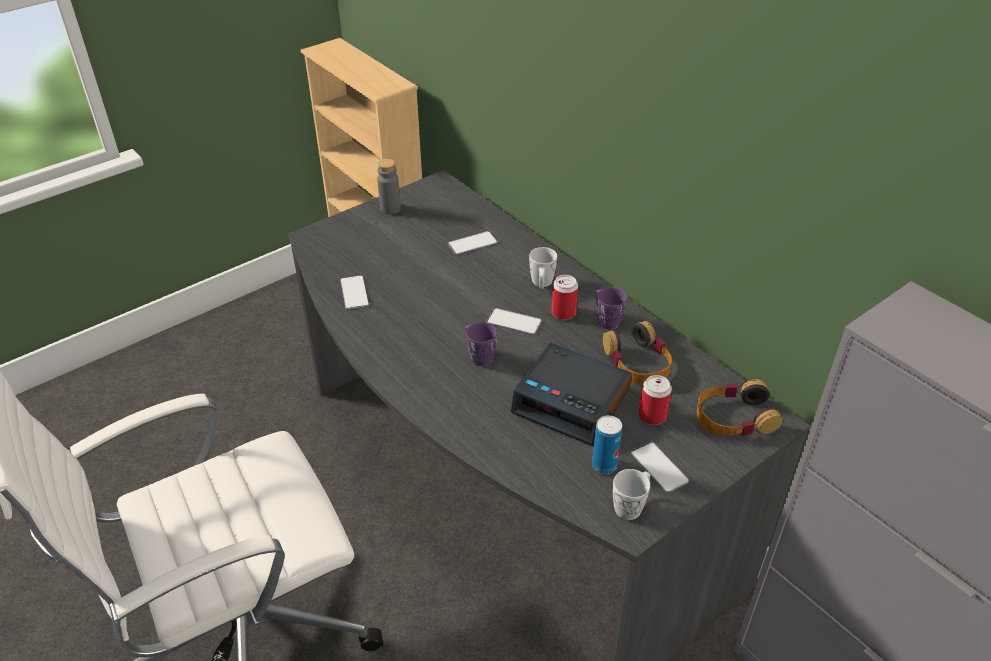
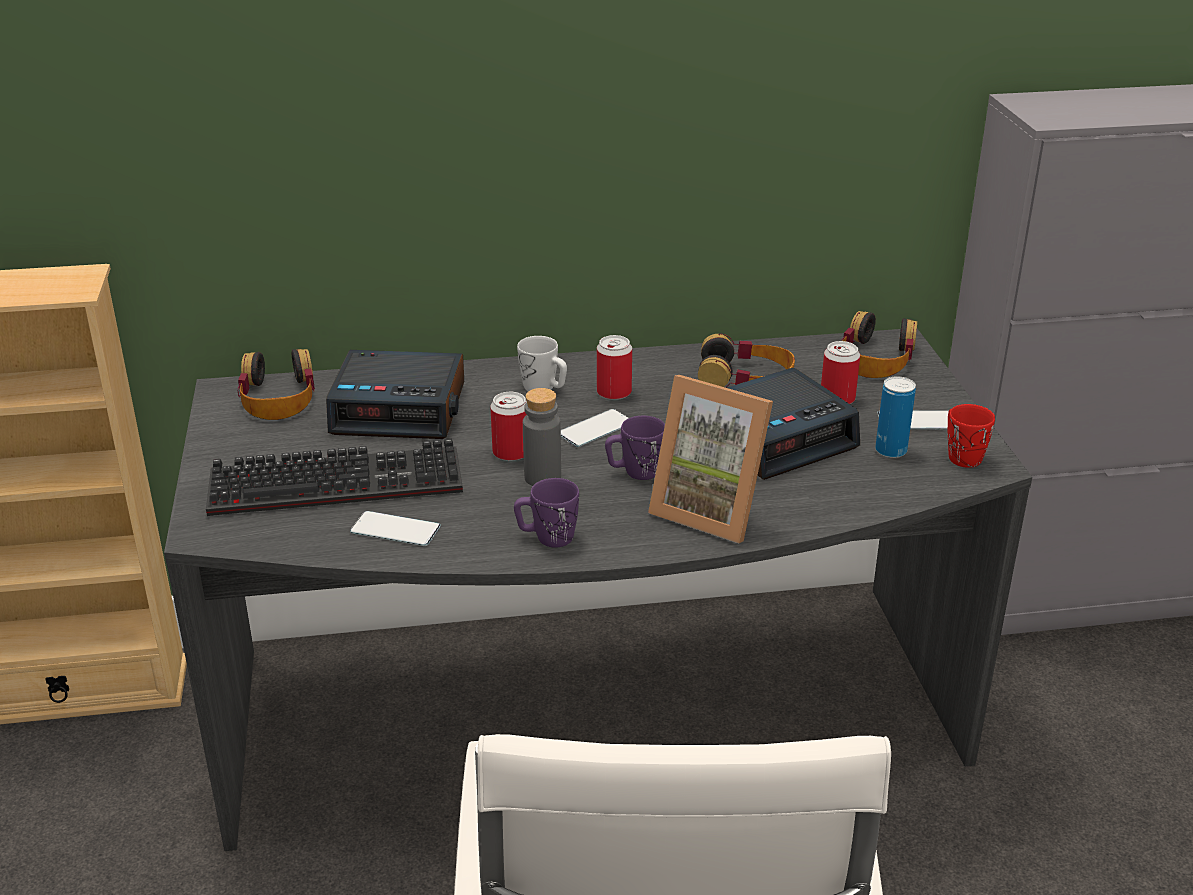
camera: 60 degrees left, 10 degrees down
(385, 255) = (340, 481): none -> keyboard
(390, 208) = (231, 445): grey bottle -> grey bottle (542, 477)
(448, 200) = (278, 397): none -> headphones
(460, 300) = (511, 452): none -> can
(462, 403) = (712, 510): none -> picture frame
(472, 243) = (400, 408): phone -> alarm clock
(606, 319) = (654, 372): purple mug -> purple mug (547, 537)
(631, 506) = (961, 455): white mug -> red mug

